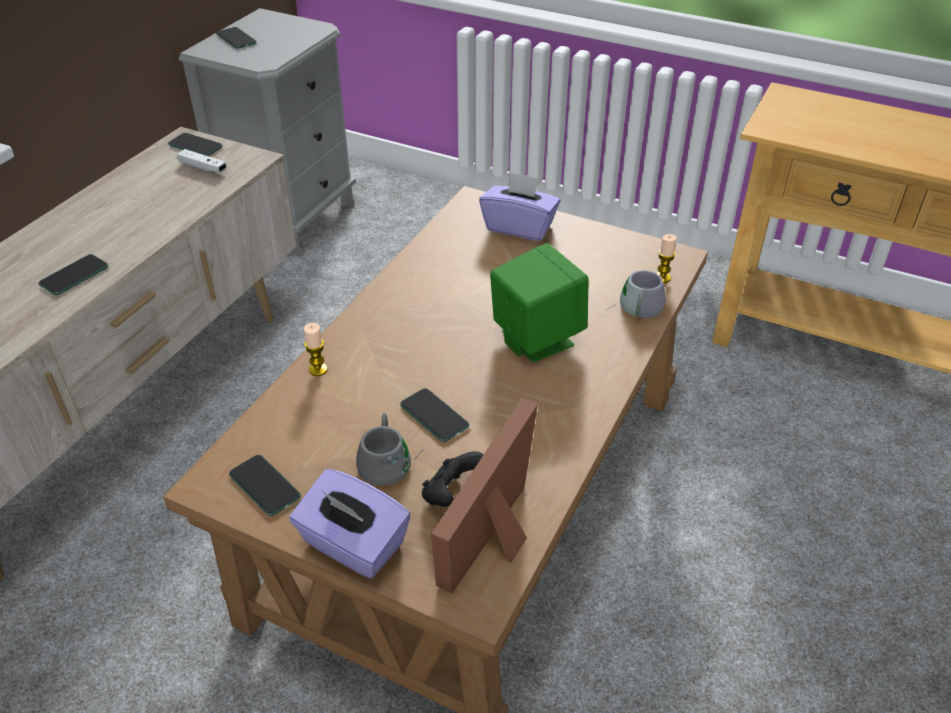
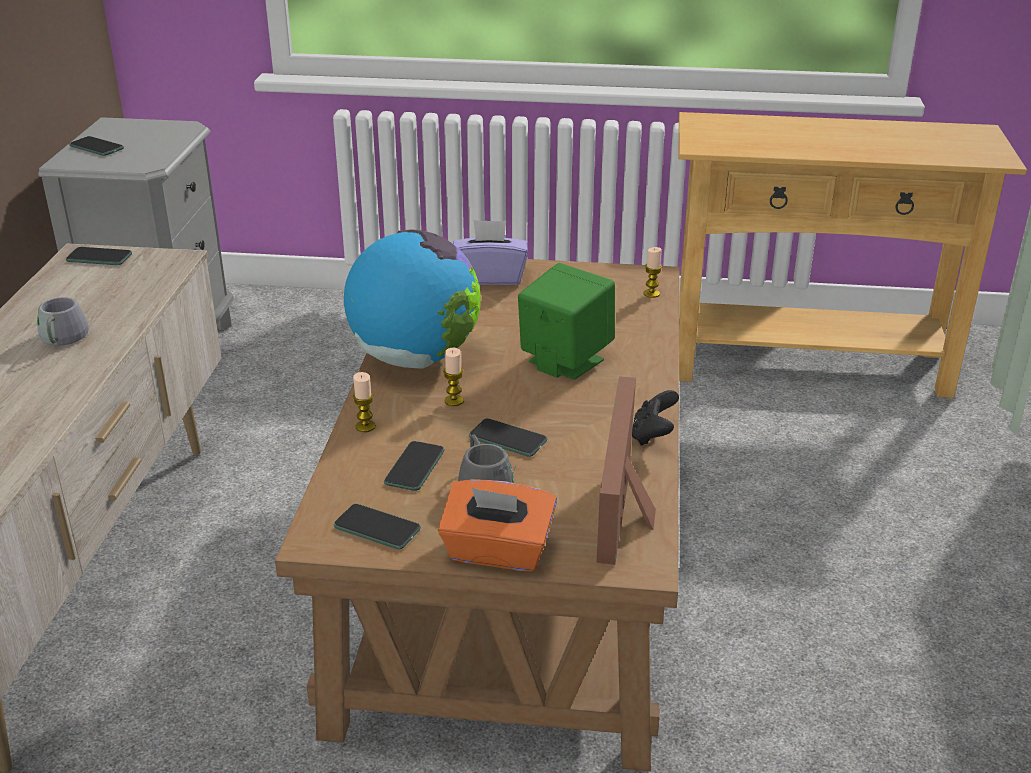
camera: 20 degrees left, 10 degrees down
(74, 276) = (45, 392): phone -> phone (414, 467)
(203, 167) = (123, 275): white game controller -> none
(352, 545) = (497, 552): purple tissue box -> orange tissue box
(402, 304) = (415, 359): none -> globe
(410, 360) = (454, 401): none -> candle
(451, 494) = (564, 493): black game controller -> black game controller (653, 435)
(635, 308) = (641, 321): grey mug -> grey mug (57, 338)

